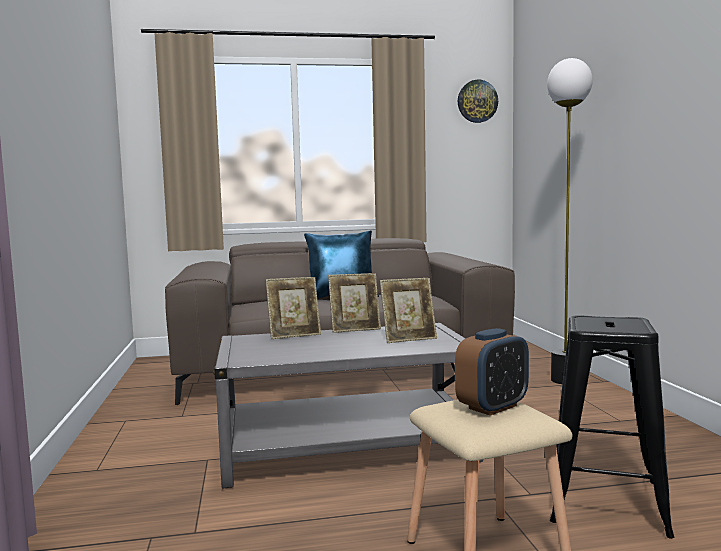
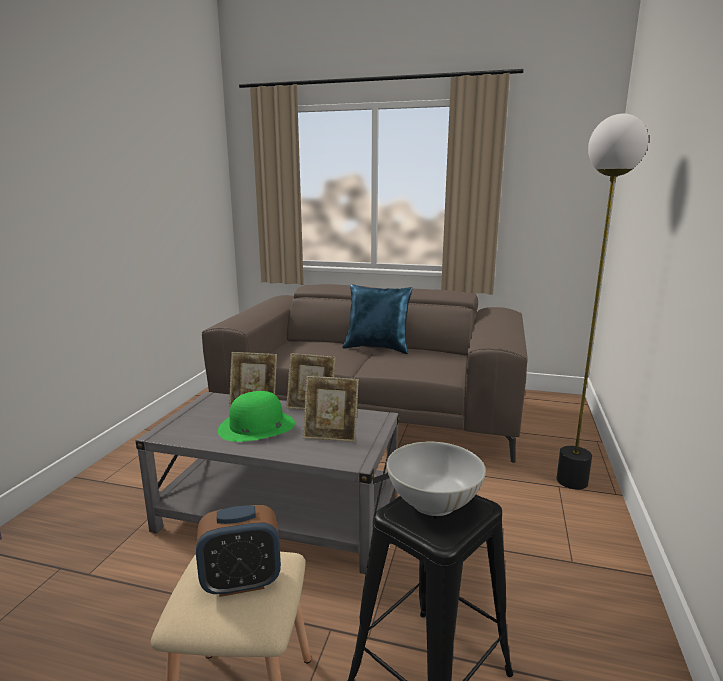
camera: 25 degrees right, 10 degrees up
(327, 344) = (256, 426): none -> green hat
(477, 101) = (573, 142): wall clock -> none
(600, 322) = (433, 502): none -> white bowl

